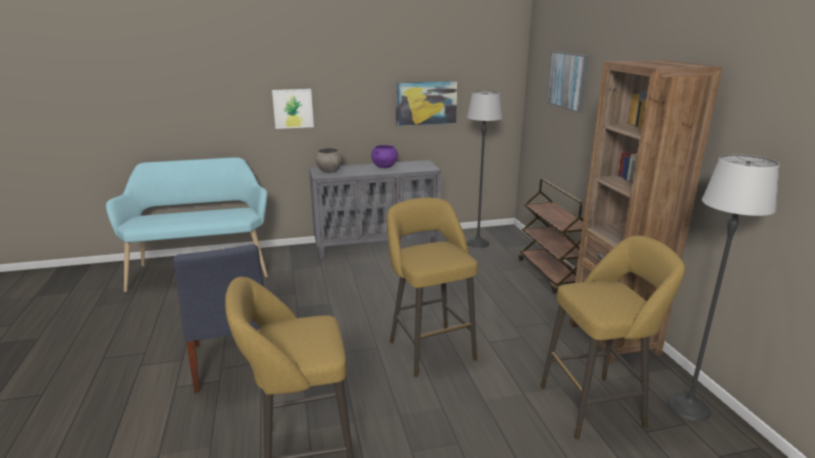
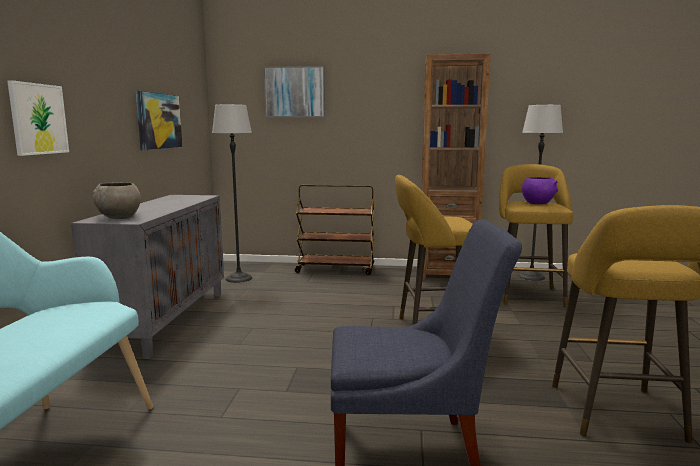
camera: 70 degrees left, 10 degrees down
(385, 167) = (161, 204): purple bowl -> purple bowl (538, 203)

